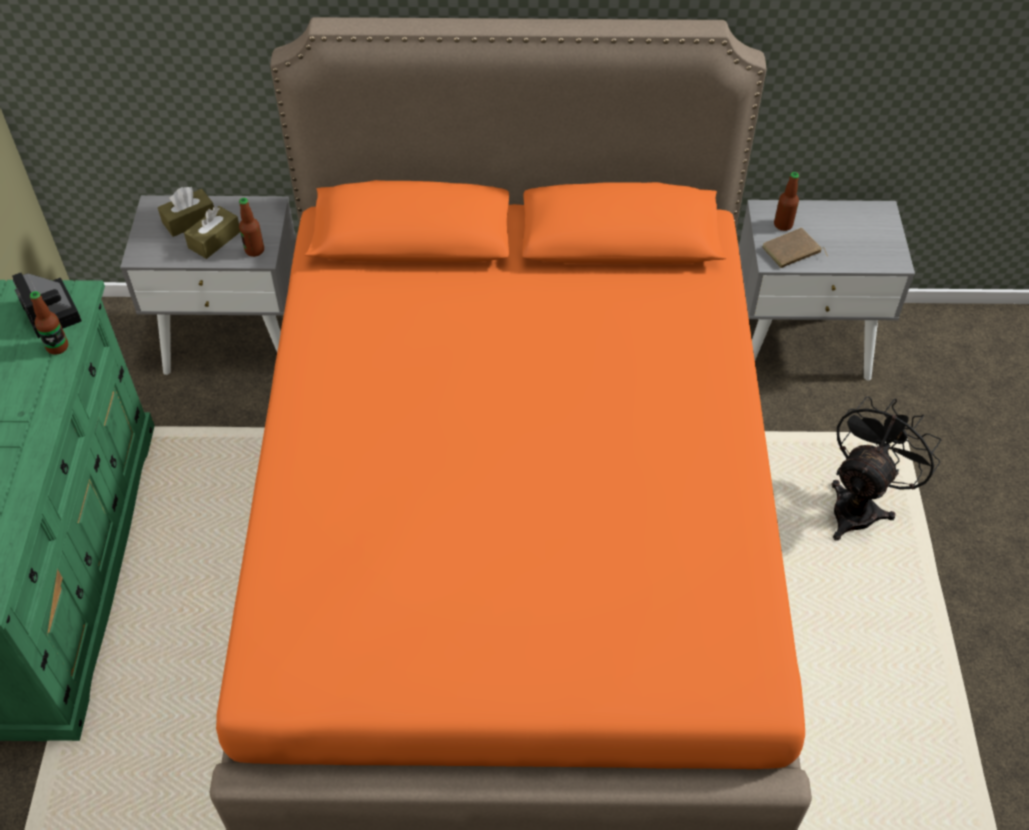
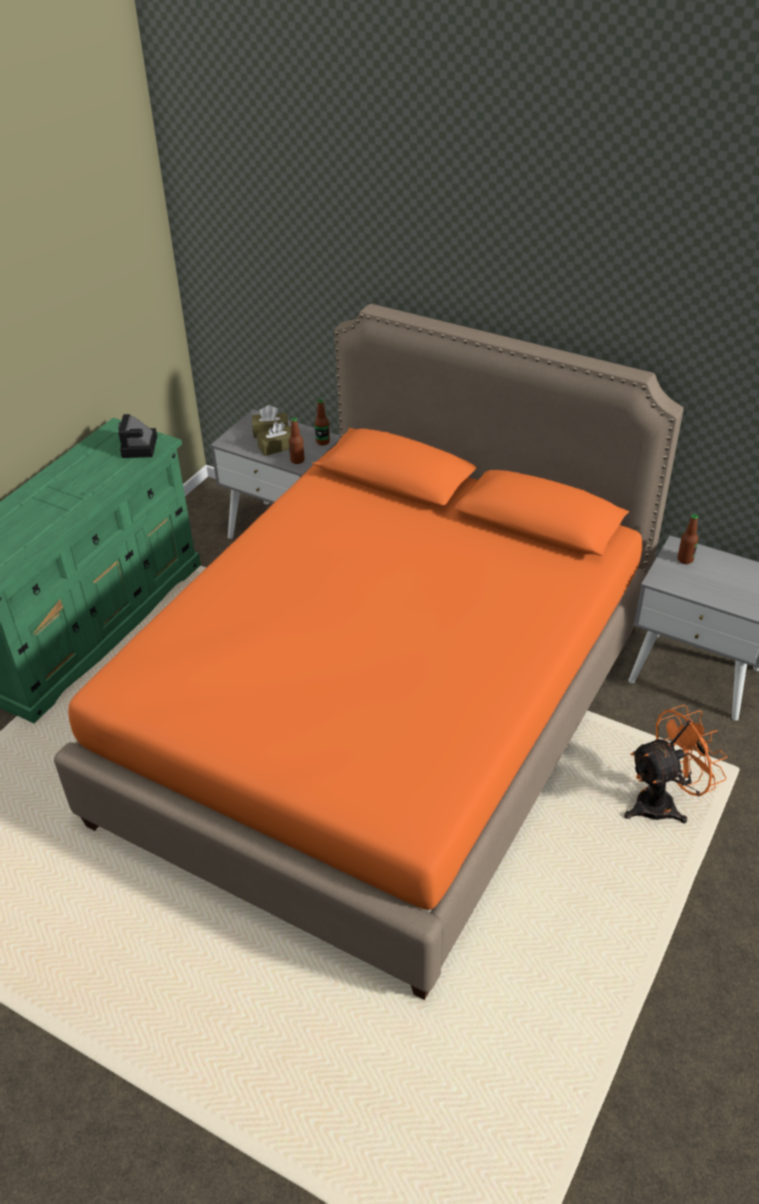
camera: 30 degrees right, 10 degrees down
(57, 347) = (128, 466): bottle -> bottle (323, 442)
(792, 252) = (678, 579): brown book -> none
(860, 505) = (663, 803): black fan -> orange fan

